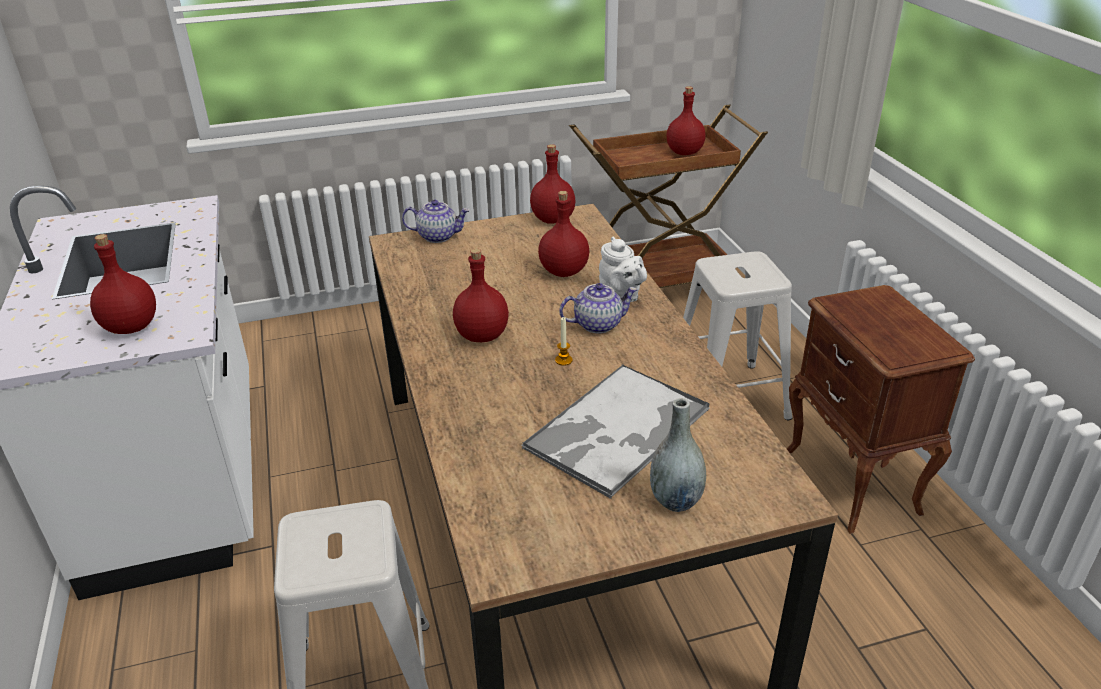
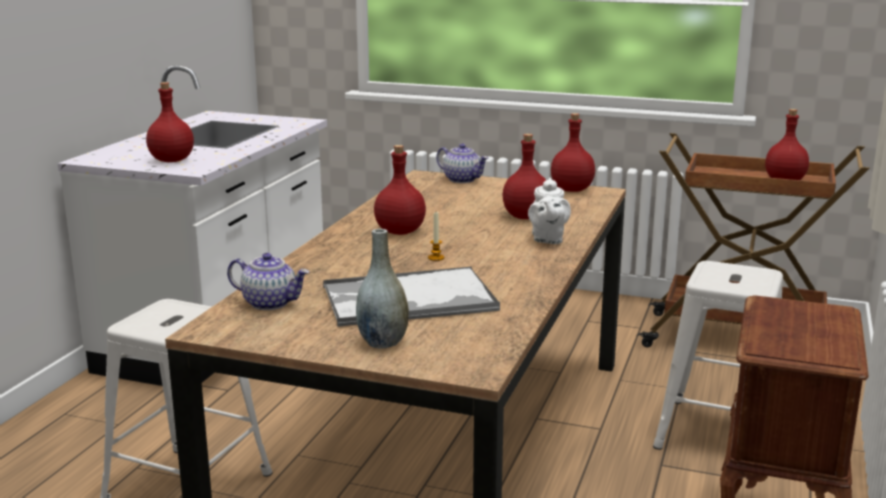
camera: 35 degrees right, 15 degrees down
(598, 324) = (499, 248): teapot -> teapot (270, 303)

